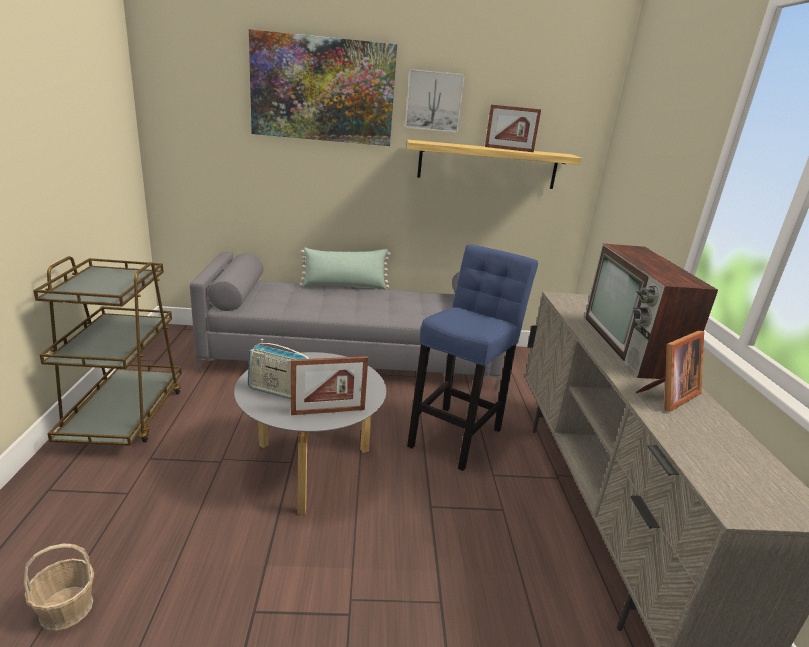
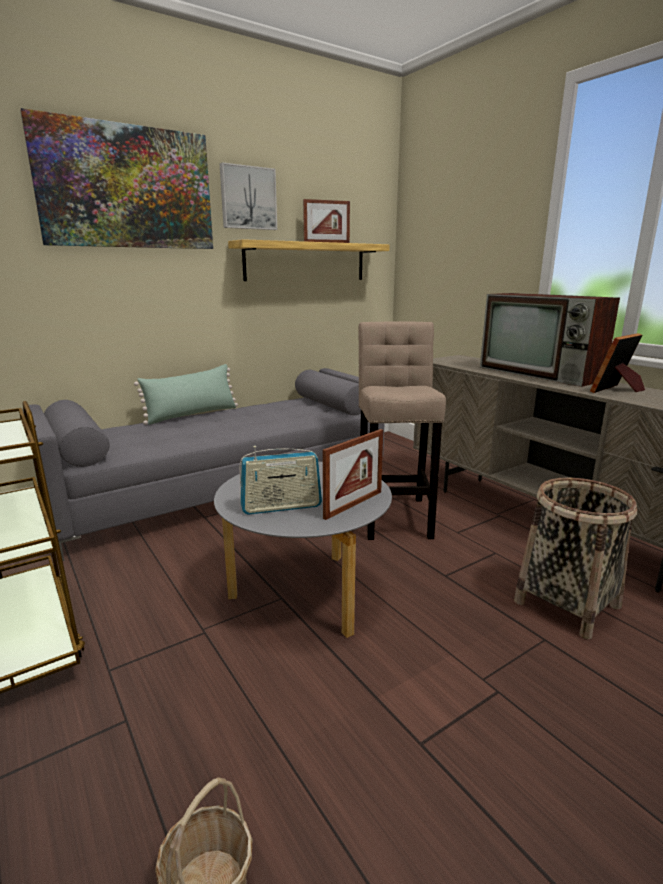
camera: 30 degrees left, 5 degrees down
(457, 434) = (394, 515): blue stool -> beige stool
(505, 587) = (567, 603): none -> basket
(667, 396) = (617, 390): picture frame -> picture frame turned 150 degrees counterclockwise

